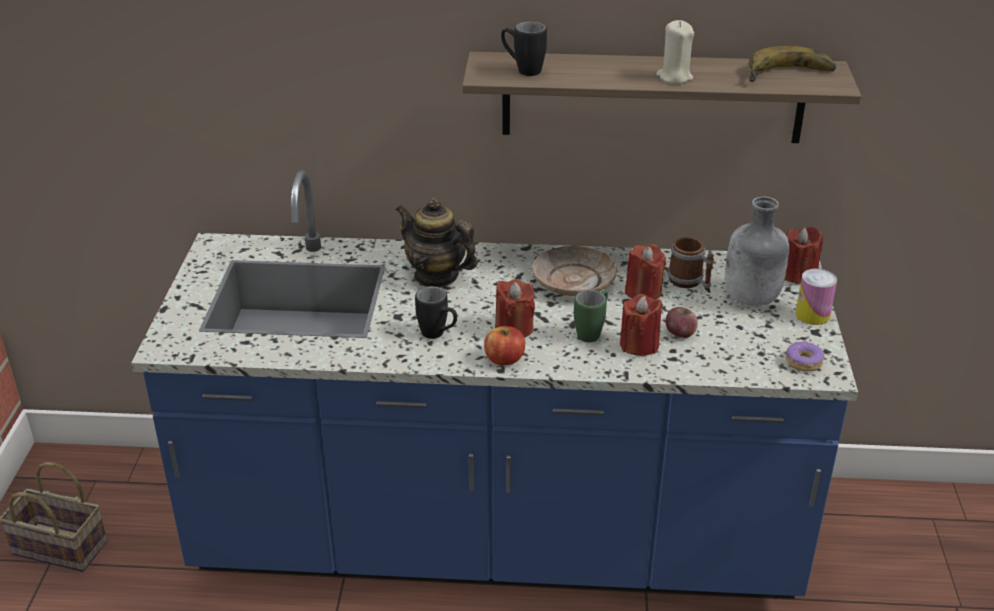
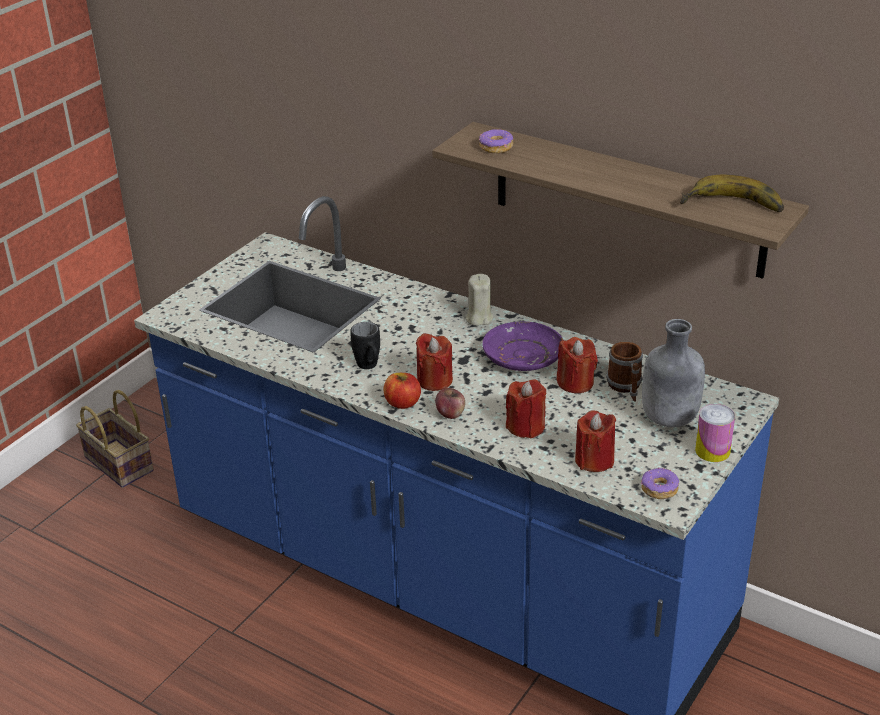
camera: 30 degrees right, 0 degrees up
(436, 276) = (413, 318): teapot -> none
(522, 70) = (496, 147): black mug -> donut
(573, 281) = (522, 356): beige plate -> purple plate
(592, 332) = (496, 403): green mug -> none
(674, 77) = (620, 184): beige candle -> beige candle (479, 318)
(680, 333) = (571, 428): apple -> apple (450, 413)
(797, 274) = (737, 410): red candle -> red candle (594, 460)

